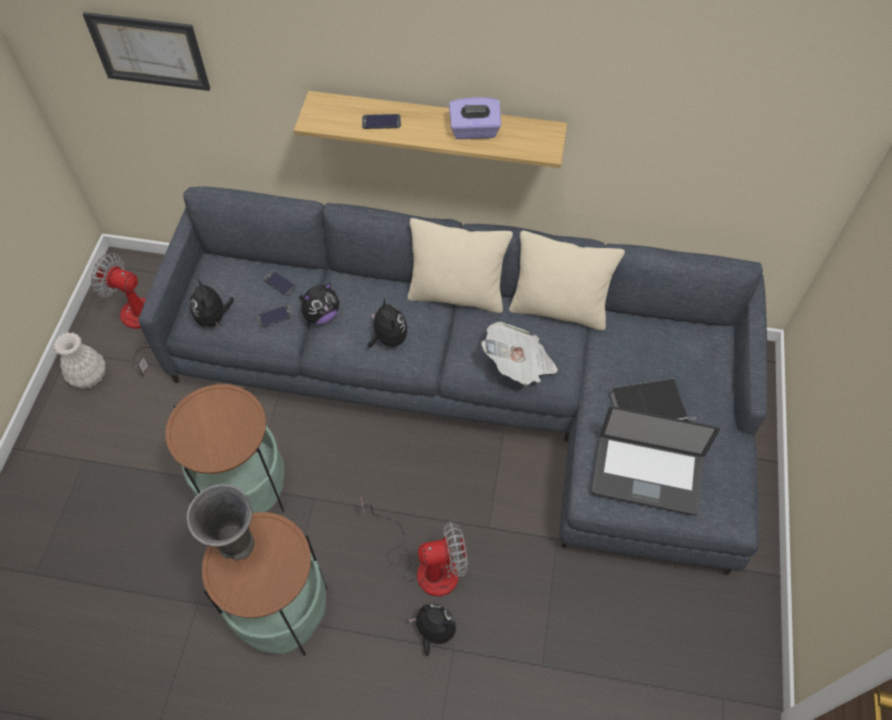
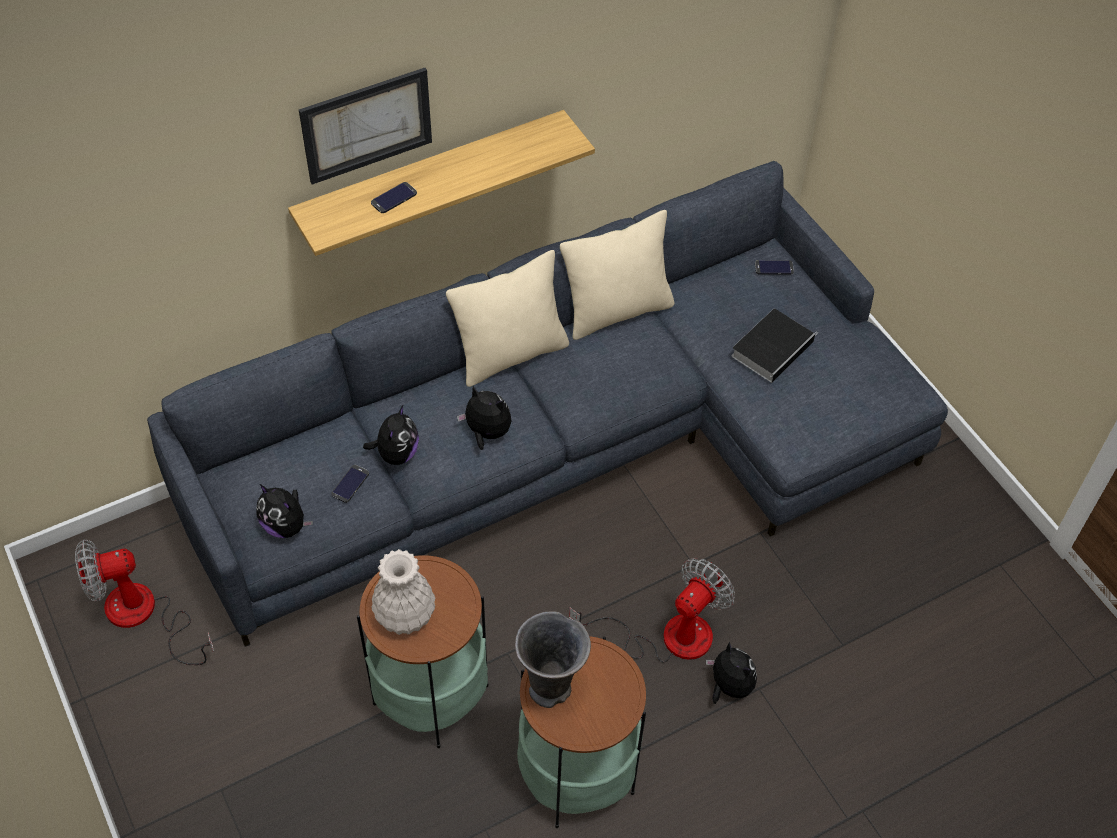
camera: 40 degrees left, 5 degrees down
(89, 376) = (136, 705): white vase -> white vase (404, 615)
(149, 51) = (92, 251): picture -> picture (366, 125)
(280, 283) = (323, 449): phone -> phone (774, 267)
(434, 632) = (729, 686): plush toy -> plush toy turned 60 degrees clockwise
(474, 131) = (490, 160): purple tissue box -> none
(519, 365) = (630, 381): newspaper -> none
(647, 476) = (821, 405): laptop -> none

